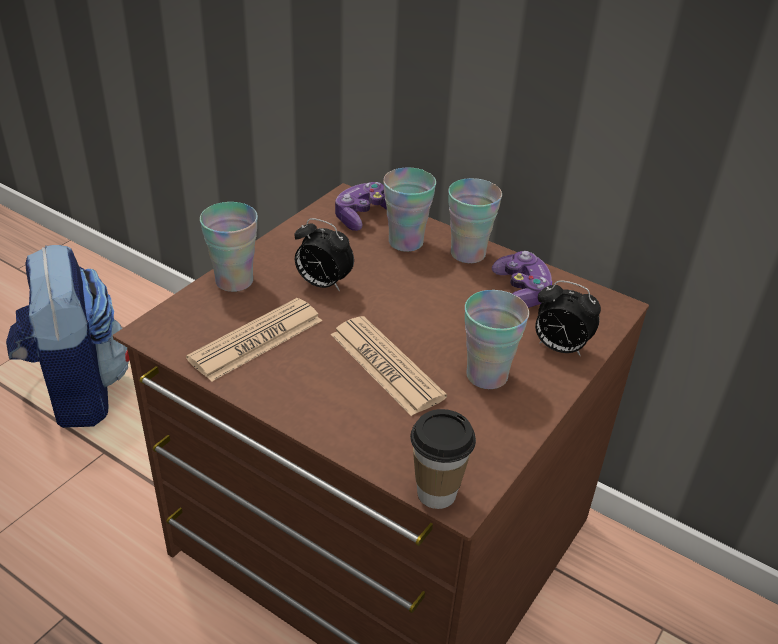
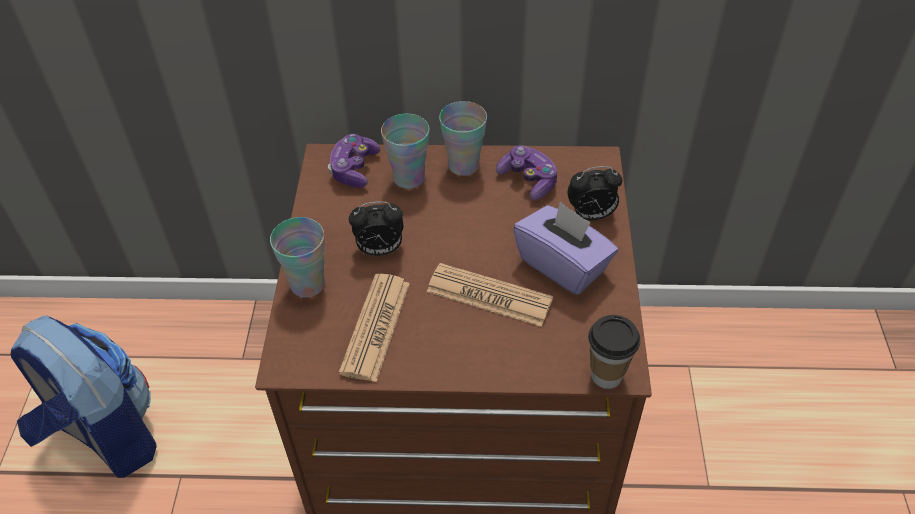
camera: 30 degrees left, 10 degrees up
(487, 375) = (563, 265): cup -> purple tissue box

